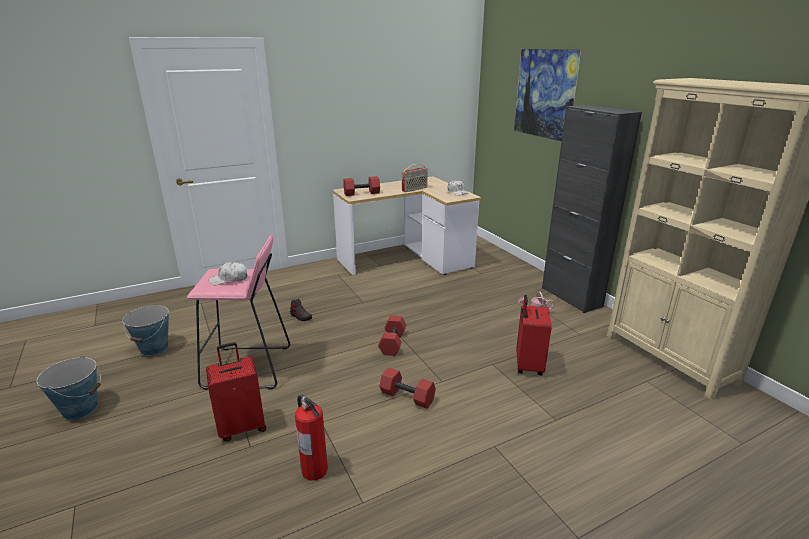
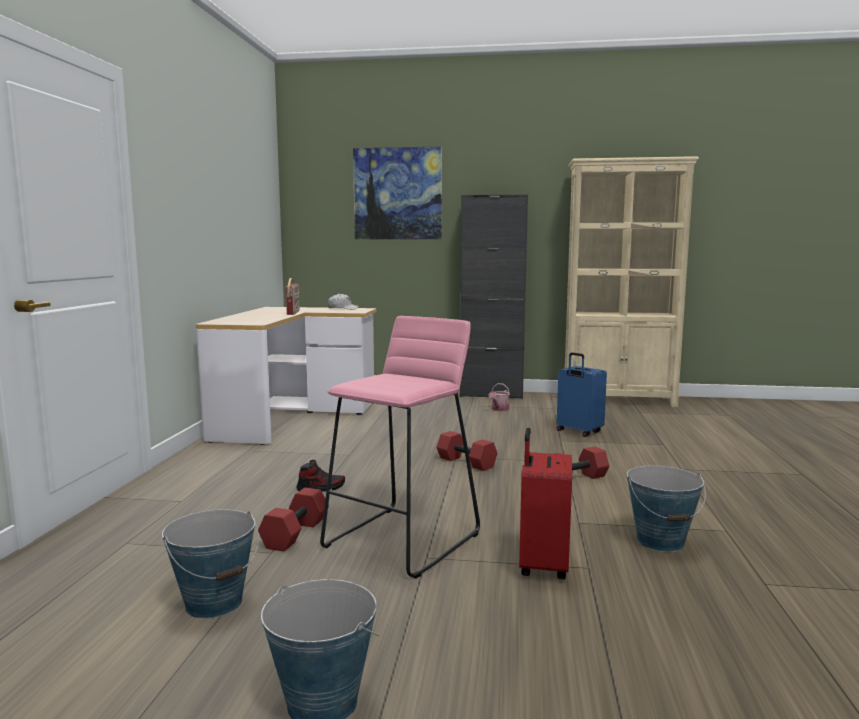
camera: 55 degrees left, 15 degrees down
(229, 279) = (399, 381): white cap -> none
(314, 469) = (661, 541): fire extinguisher -> bucket
(361, 193) = (250, 320): red dumbbell -> red dumbbell (296, 534)
(527, 366) = (578, 432): red suitcase -> blue suitcase

